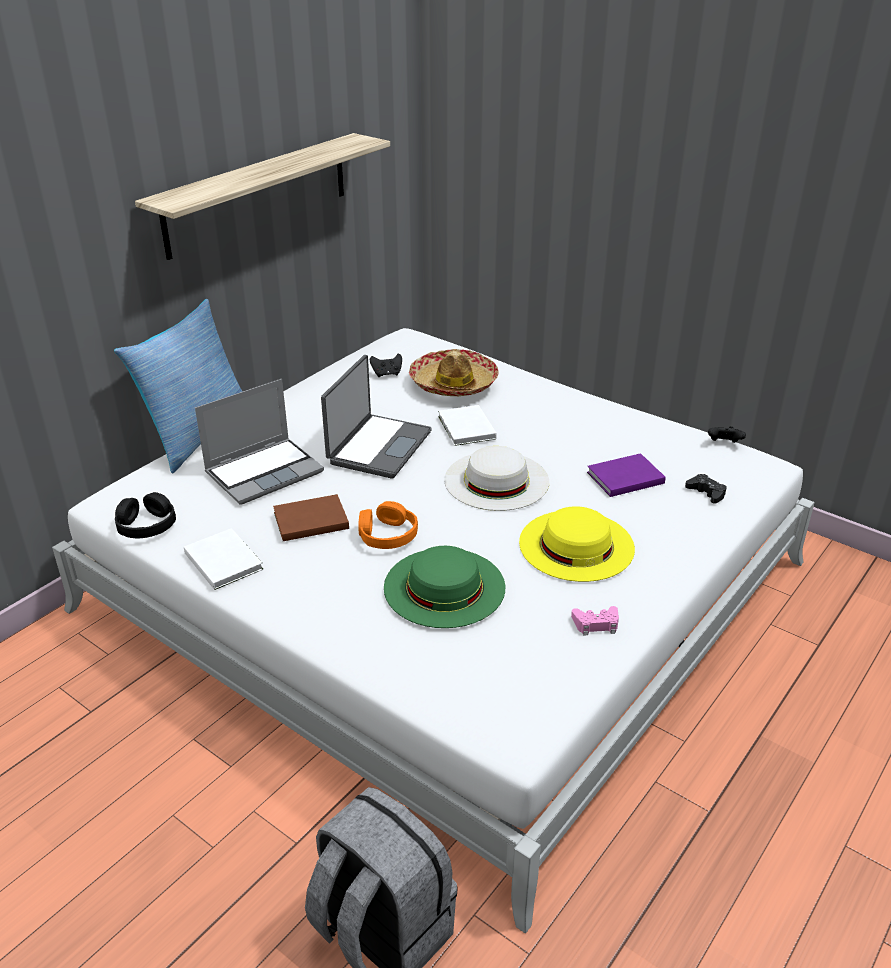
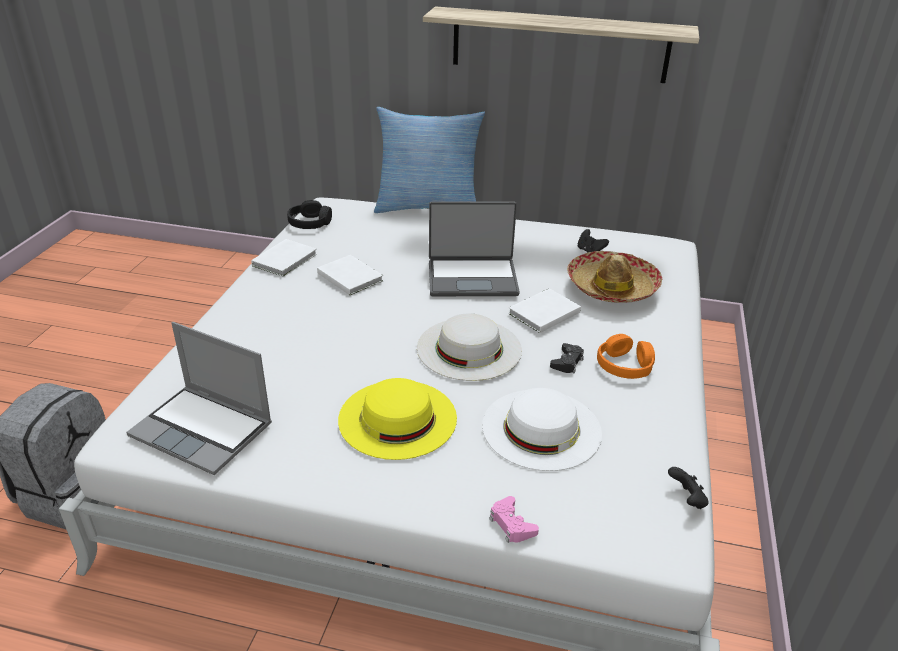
camera: 65 degrees right, 0 degrees up
(265, 472) = (401, 243): laptop -> laptop (204, 430)
(309, 520) = (350, 276): brown book -> white book
(387, 535) = (349, 314): orange headphones -> orange headphones (624, 365)
(444, 587) = (295, 357): green hat -> none
(596, 624) = (283, 455): pink game controller -> pink game controller (511, 524)
(623, 477) = (541, 428): purple book -> white hat
(706, 493) = (562, 499): black game controller -> black game controller (567, 362)

